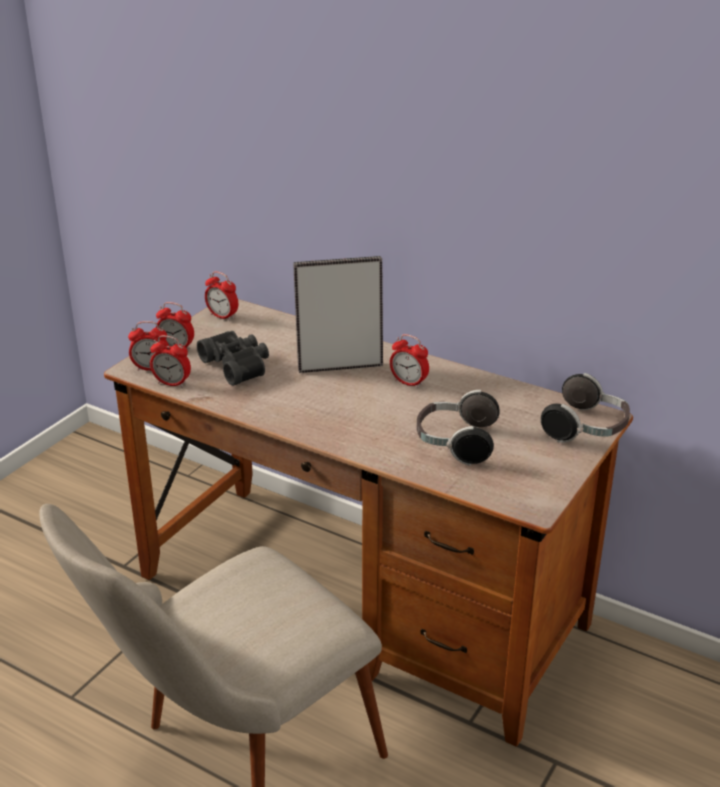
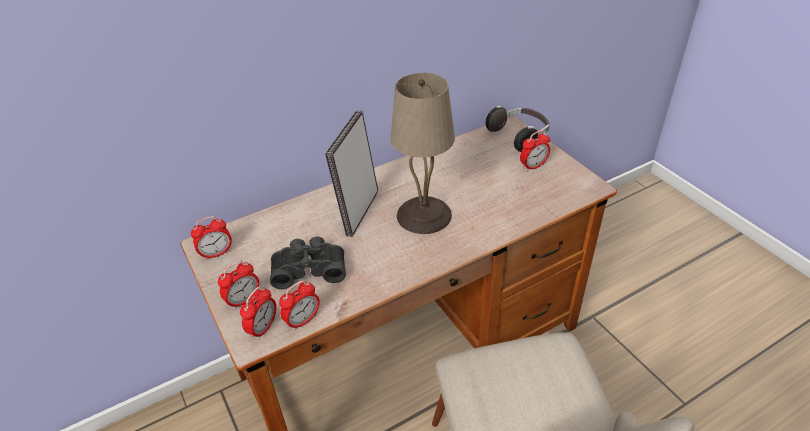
camera: 60 degrees left, 10 degrees up
(368, 402) = (422, 215): none -> beige table lamp
(409, 383) = (411, 187): alarm clock -> alarm clock (533, 166)
(455, 443) = (501, 193): headphones -> none

